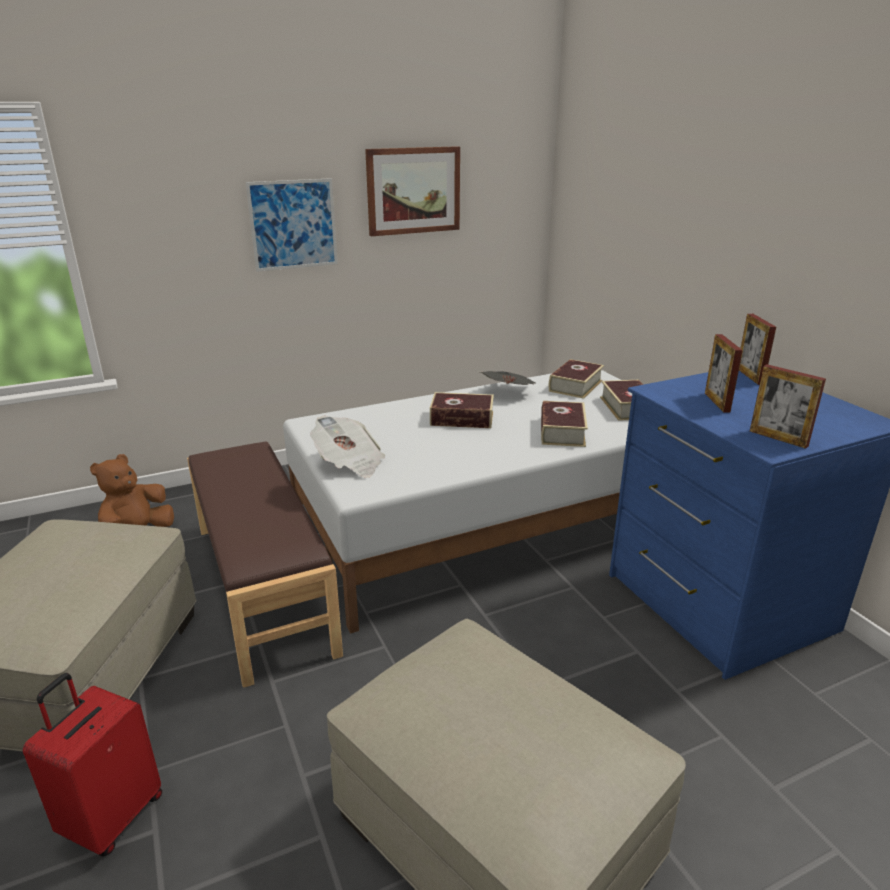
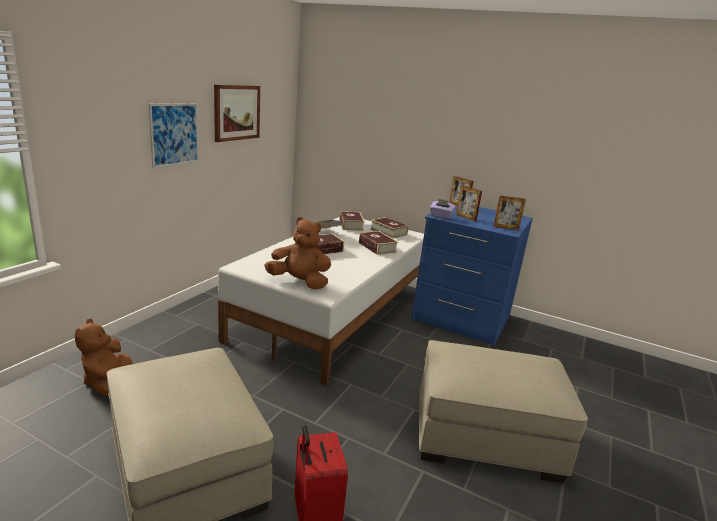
camera: 40 degrees left, 5 degrees down
(264, 586) = (245, 380): brown bench -> none
(349, 463) = (299, 282): newspaper -> brown plush toy
(660, 393) = (441, 216): none -> purple tissue box

